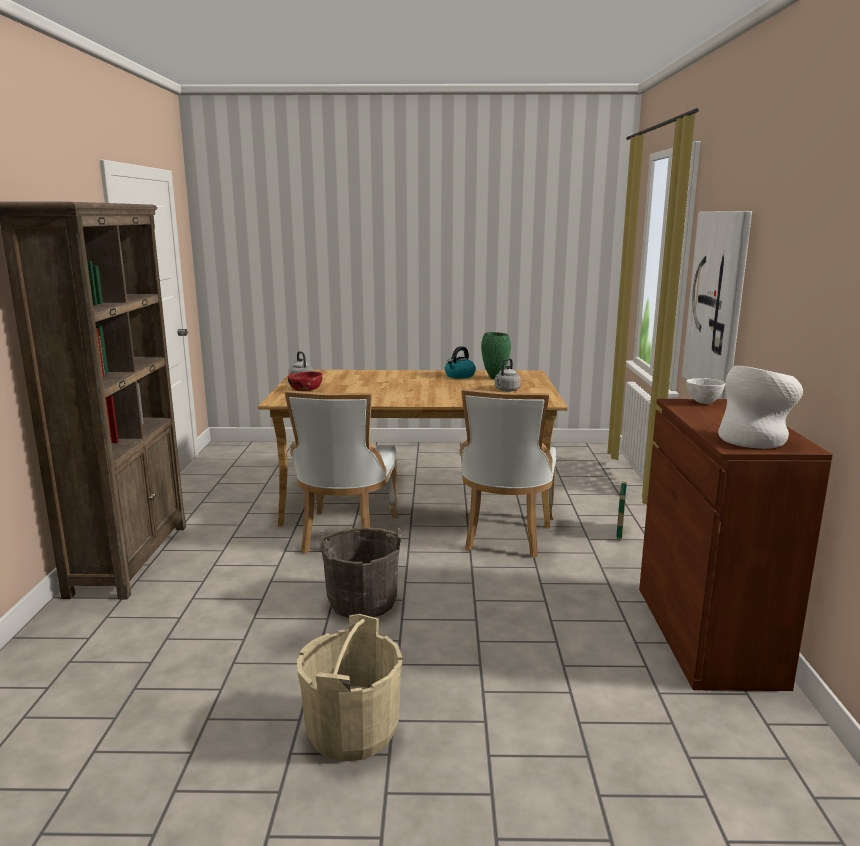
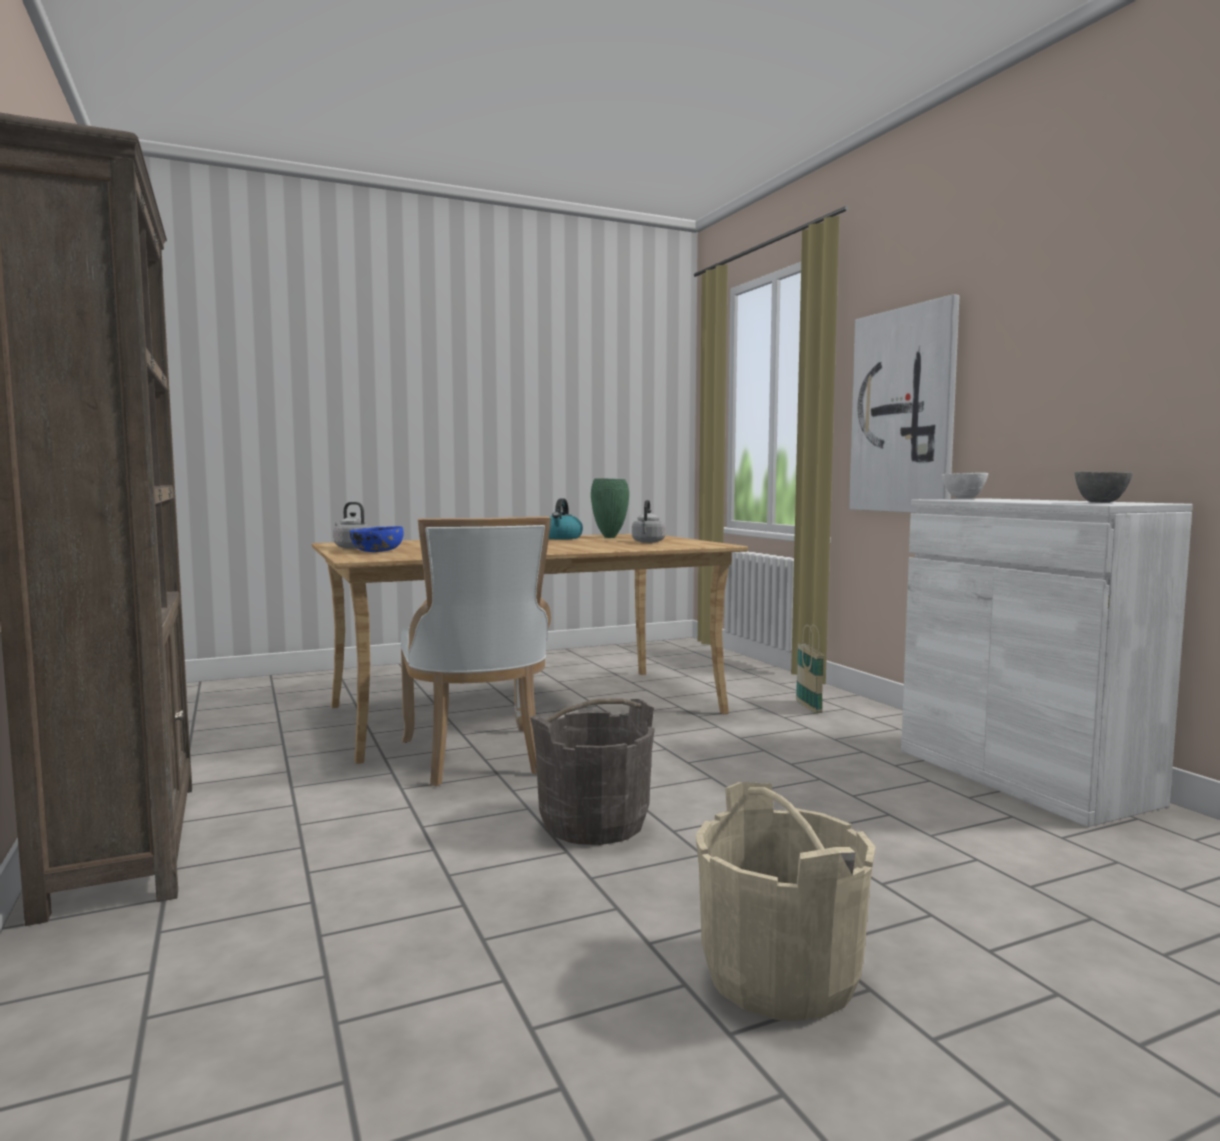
camera: 25 degrees left, 10 degrees down
(305, 389) = (376, 551): red bowl -> blue bowl
(505, 535) = (687, 727): white chair -> none
(707, 634) = (1022, 776): brown cabinet -> white cabinet
(754, 439) = (1099, 502): white vase -> grey bowl

